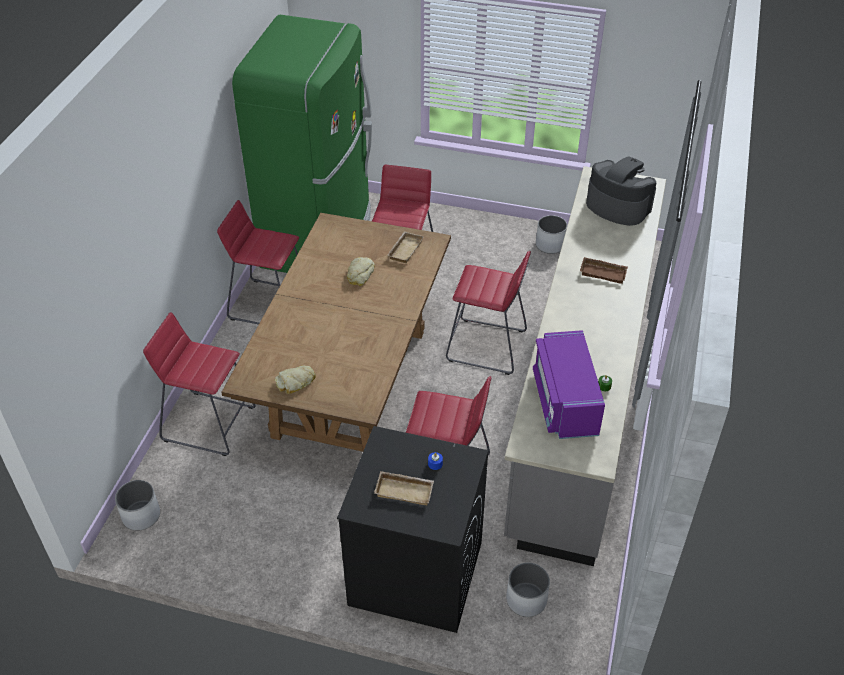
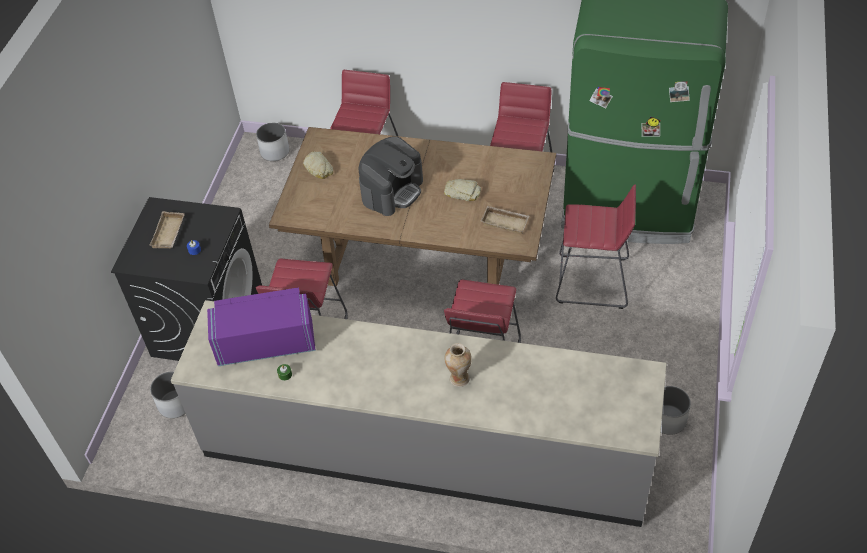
camera: 90 degrees right, 5 degrees up
(604, 272) = (459, 378): brown tray -> vase
(617, 206) = (586, 396): coffee machine -> coffee machine (392, 190)

